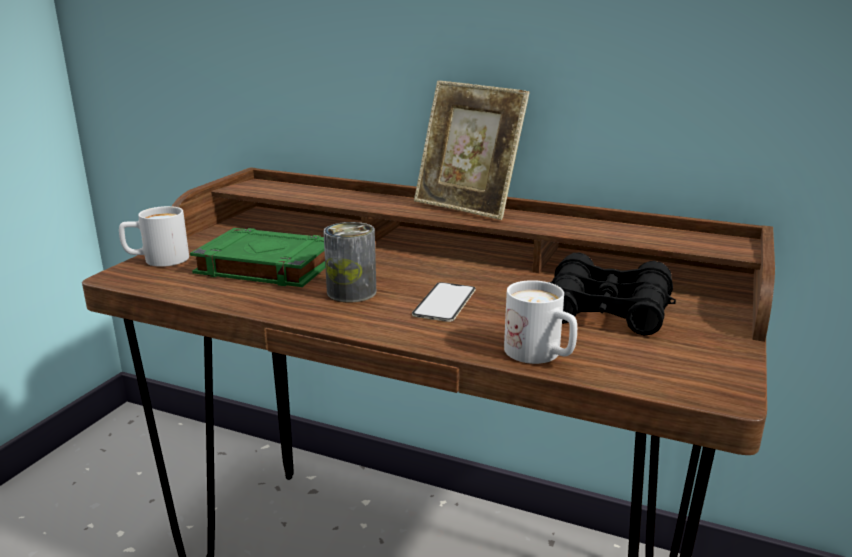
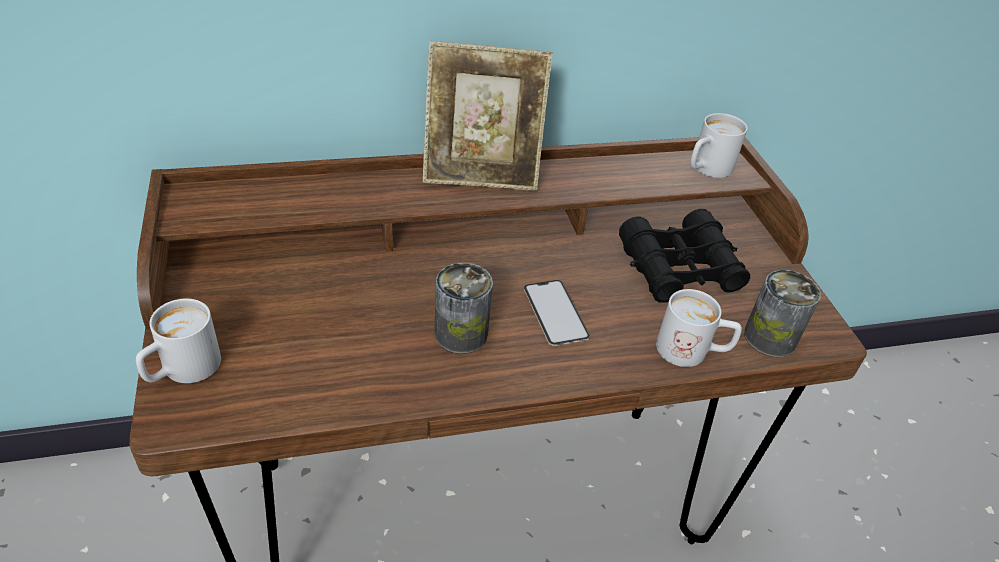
camera: 40 degrees left, 20 degrees up
(265, 266) = (325, 327): green book -> none
(644, 372) = (770, 338): none -> can
(696, 239) = (706, 169): none -> white mug

